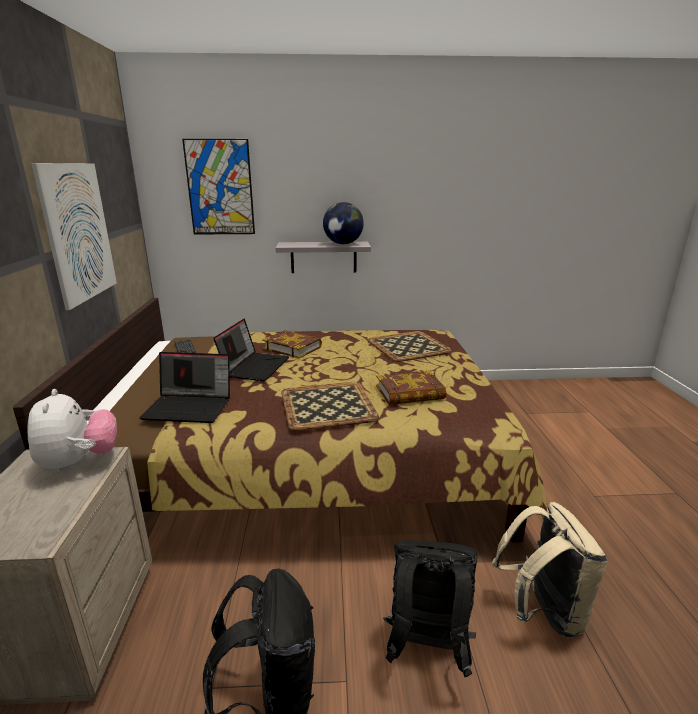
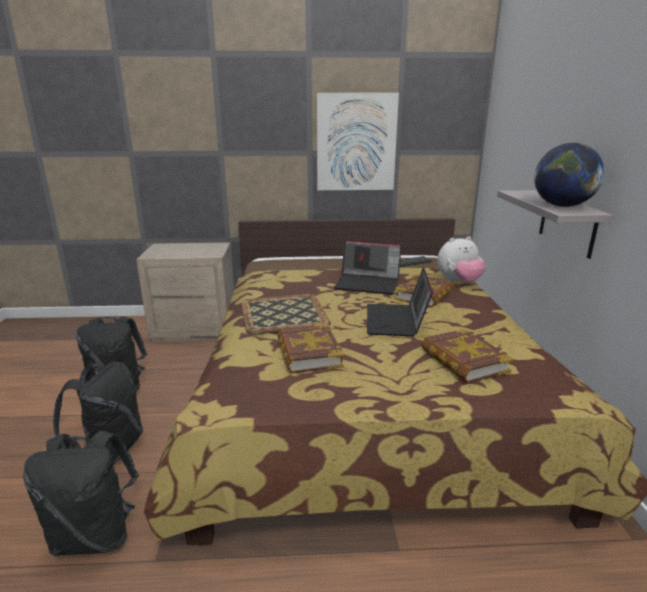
camera: 90 degrees right, 0 degrees up
(79, 462) = (210, 252): plush toy -> plush toy (459, 282)
(190, 407) = (291, 273): laptop -> laptop (396, 321)
(220, 188) = (520, 118): picture -> none
(408, 347) = (463, 361): tray -> book
(542, 611) = (96, 535): beige backpack -> black backpack

